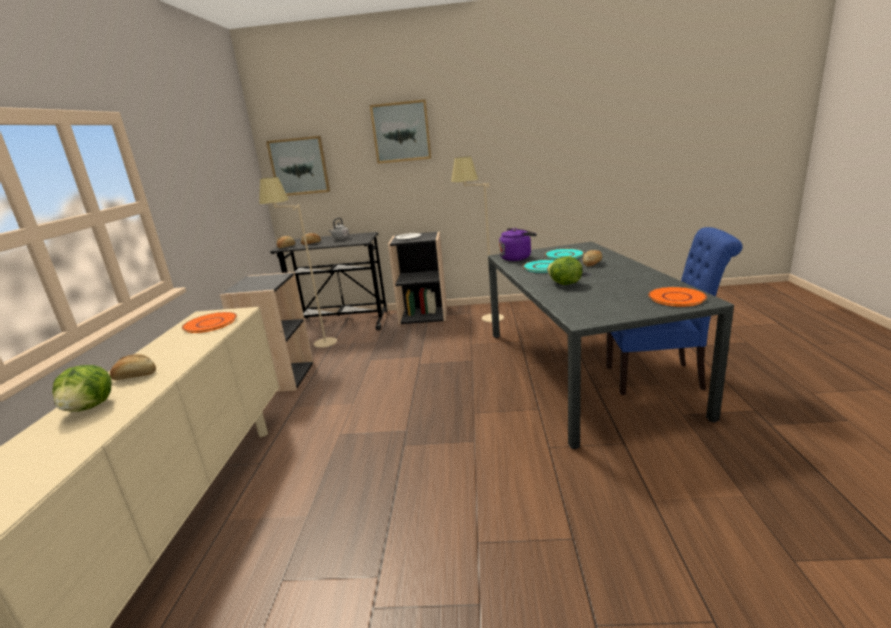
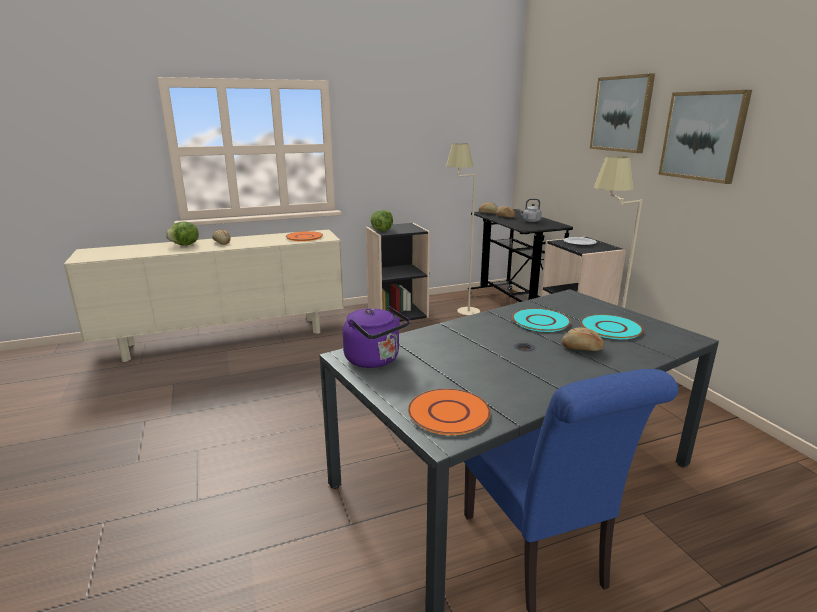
camera: 65 degrees right, 0 degrees up
(299, 166) = (538, 138): picture -> picture (703, 136)
(517, 258) = (571, 303): purple kettle -> purple kettle (375, 360)
(564, 284) = (474, 338): lettuce -> lettuce (382, 230)

